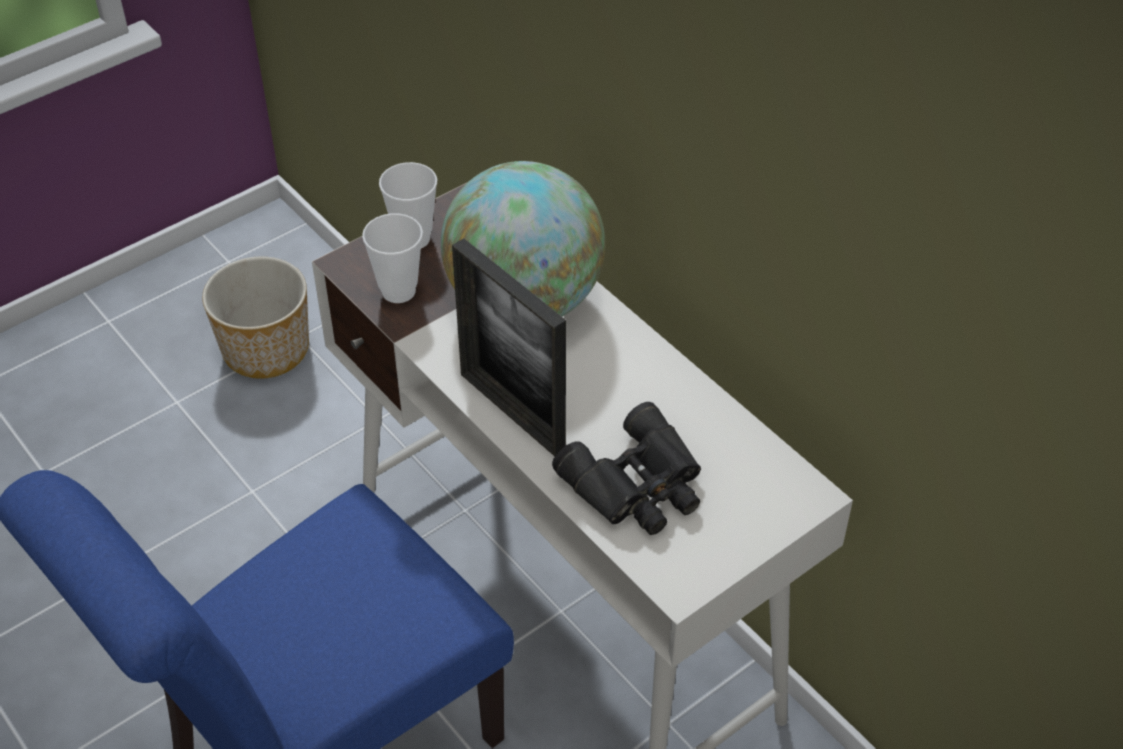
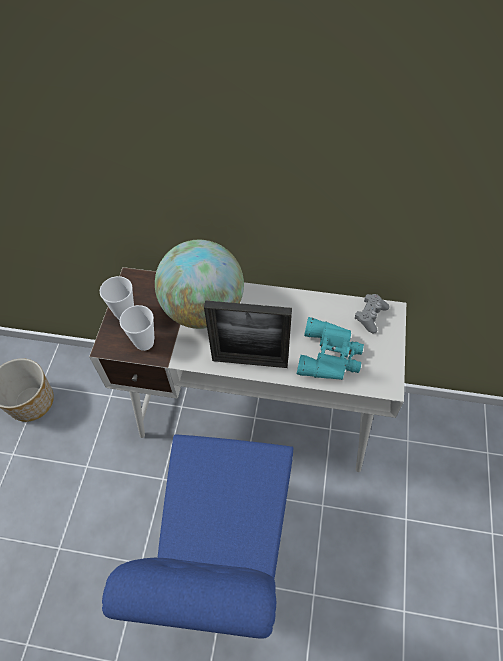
camera: 40 degrees left, 10 degrees up
(638, 486) = (331, 355): black binoculars -> turquoise binoculars
(767, 478) = (370, 316): none -> grey game controller

